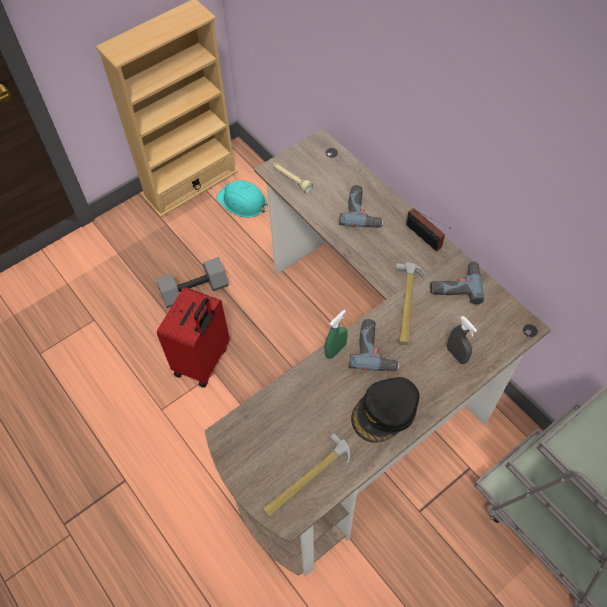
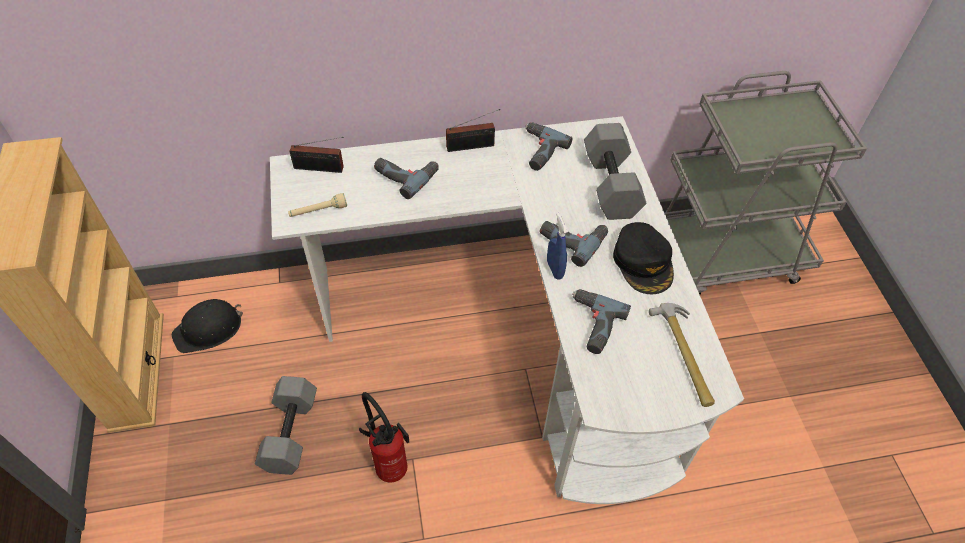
camera: 65 degrees left, 5 degrees down
(203, 361) = (390, 464): red suitcase -> fire extinguisher
(242, 202) = (209, 329): turquoise hard hat -> black hard hat
(297, 398) = (592, 325): none -> power drill
(331, 161) = (321, 168): none -> radio
(335, 350) = (554, 269): green spray bottle -> blue spray bottle
(360, 391) = (518, 333): brown desk -> white desk
(406, 304) = (537, 193): hammer -> none
(456, 355) = (612, 185): grey spray bottle -> grey dumbbell

